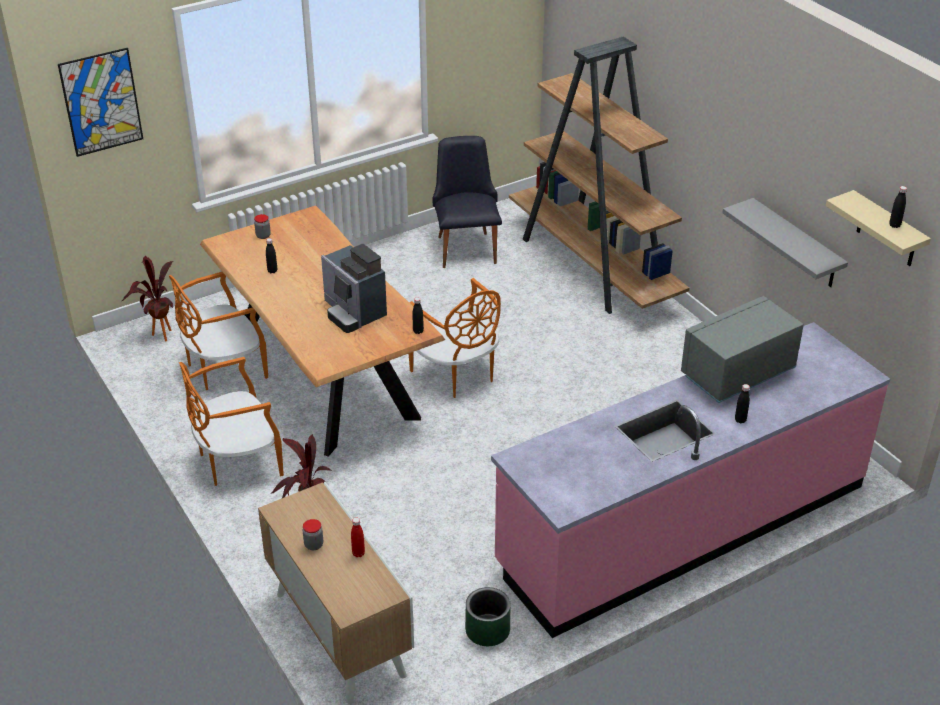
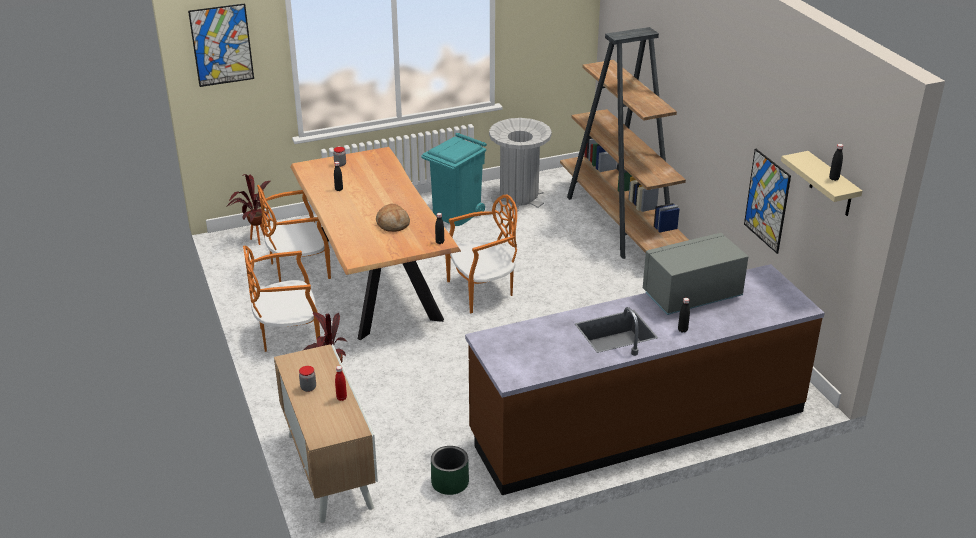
camera: 10 degrees right, 5 degrees down
(353, 312) = (393, 224): coffee machine -> bread
(397, 275) = (456, 214): none -> turquoise trash can
(457, 374) = (483, 291): orange chair -> orange chair turned 90 degrees counterclockwise
(466, 246) = (519, 198): black chair -> grey trash can
(682, 525) = (637, 423): pink counter -> brown counter
(796, 244) = (767, 200): grey shelf -> picture

